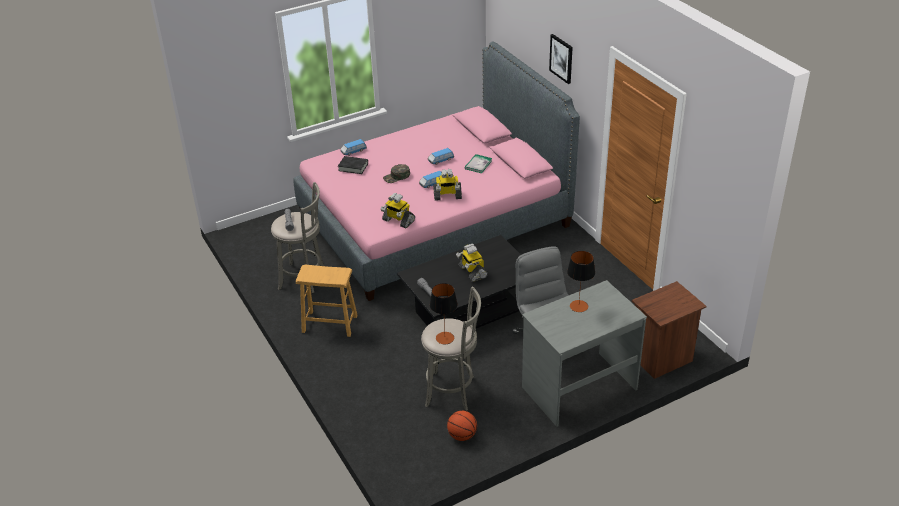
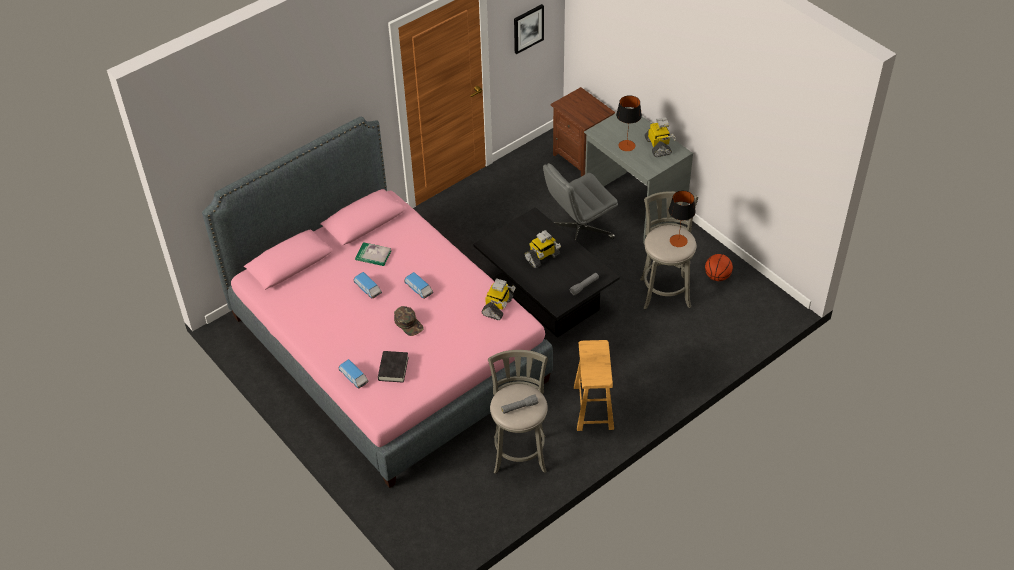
camera: 100 degrees left, 10 degrees up
(447, 196) = (442, 273): toy robot -> toy robot (658, 146)
(561, 58) = (321, 102): picture -> picture (528, 28)

